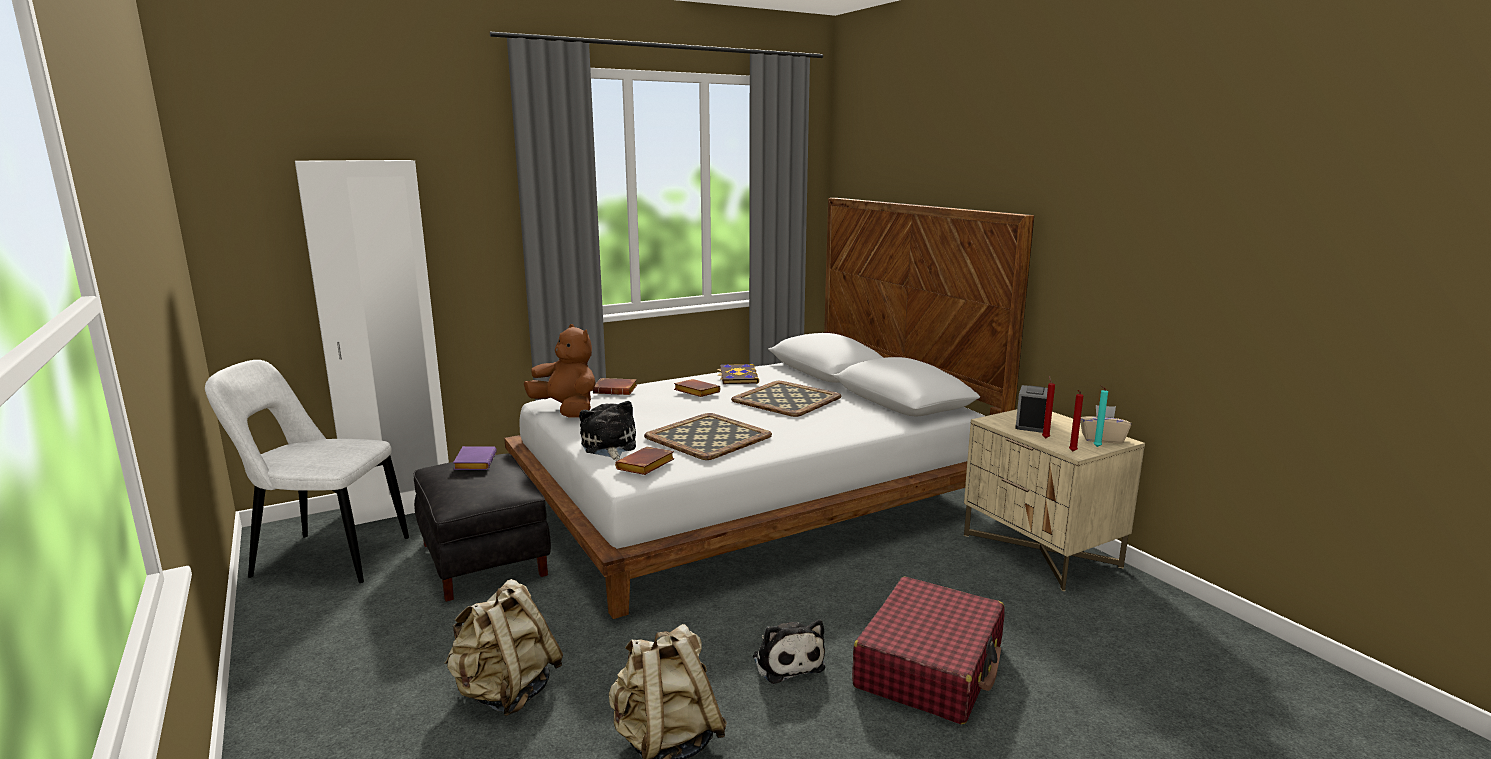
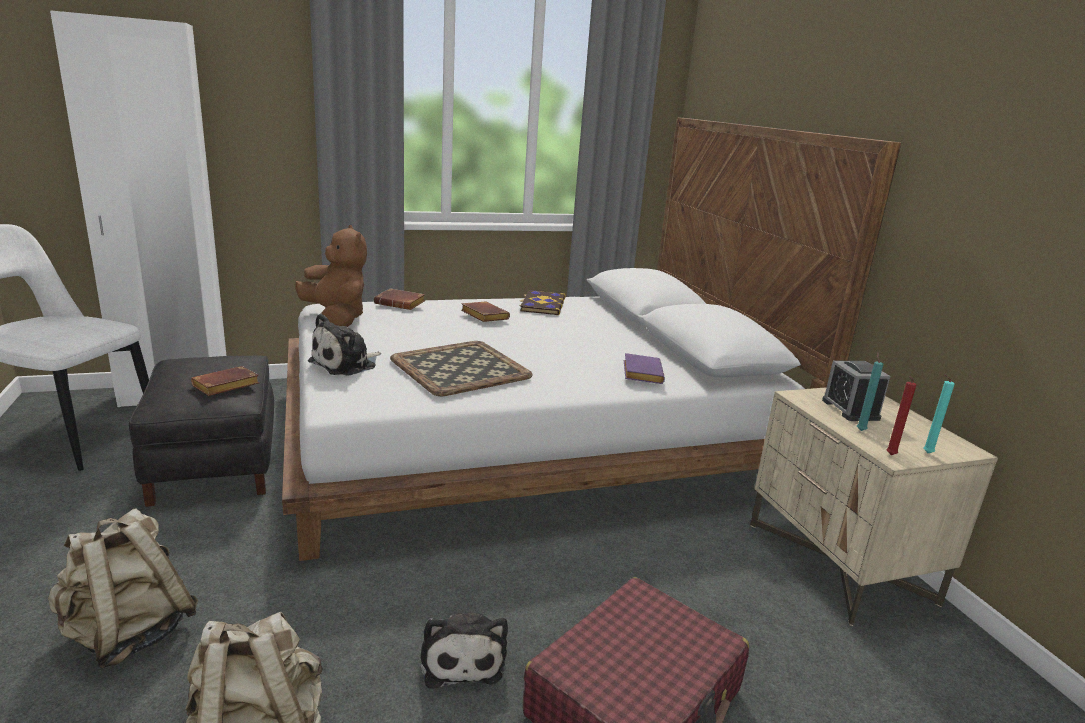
camera: 10 degrees right, 5 degrees up
(474, 462) = (217, 361): purple book -> purple book (640, 373)
(609, 446) = (346, 364): plush toy -> plush toy turned 135 degrees counterclockwise
(646, 466) = (365, 393): brown book -> brown book (225, 387)
(786, 399) = (577, 337): tray -> none
(1031, 424) = (850, 409): alarm clock -> alarm clock turned 135 degrees clockwise
(1045, 438) = (860, 430): red candle -> turquoise candle
(1102, 439) = (938, 443): beige tissue box -> none

